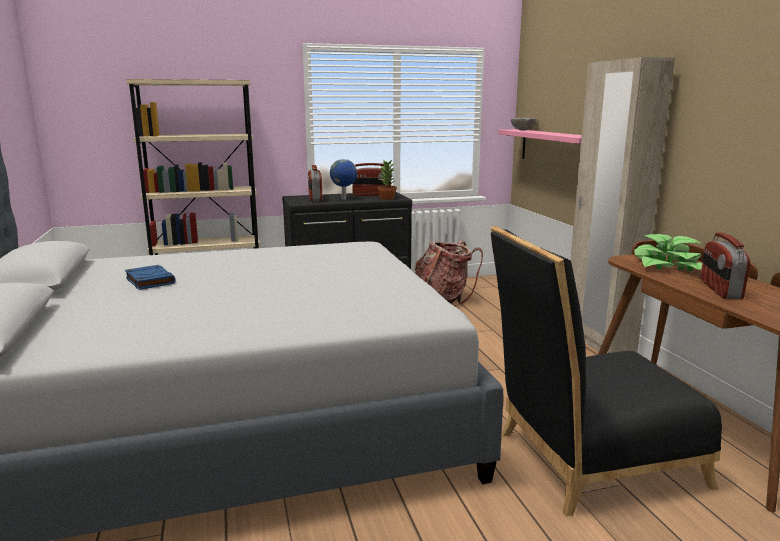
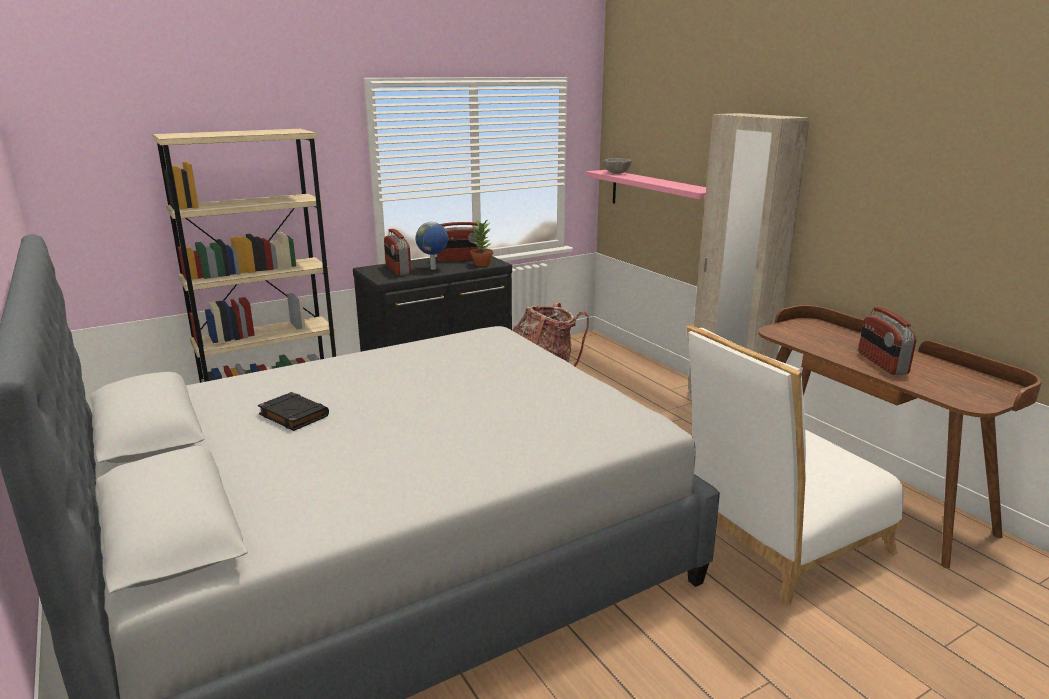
camera: 15 degrees left, 5 degrees up
(149, 281) = (293, 415): blue book -> black book
(588, 461) = (778, 544): black chair -> white chair
(668, 266) = (819, 337): potted plant -> none

